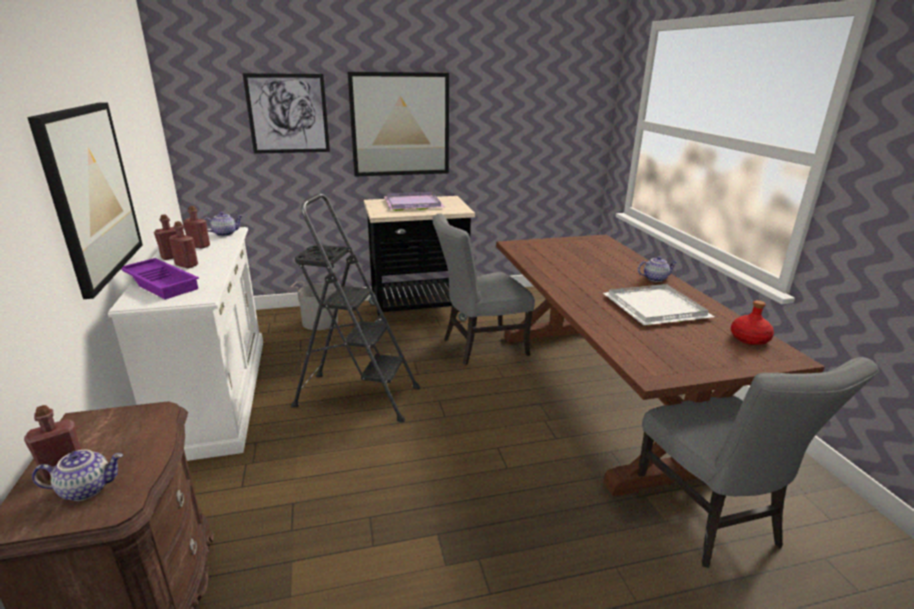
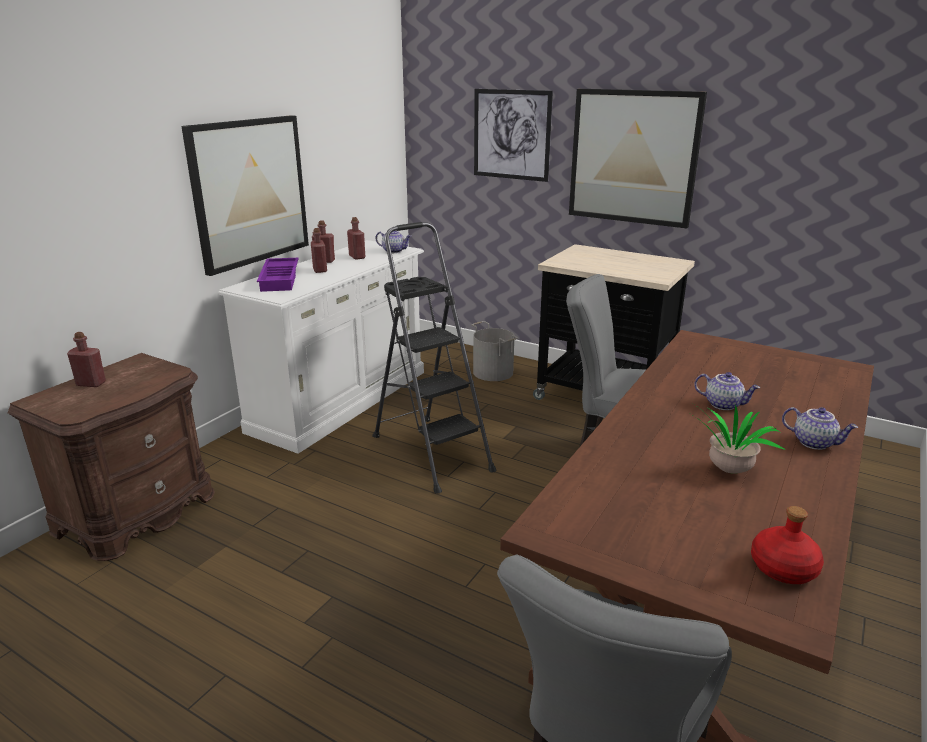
camera: 45 degrees right, 0 degrees up
(87, 488) = (81, 399): teapot -> teapot (723, 404)
(414, 203) = (618, 259): purple tray -> none
(655, 307) = (728, 472): white tray -> potted plant

